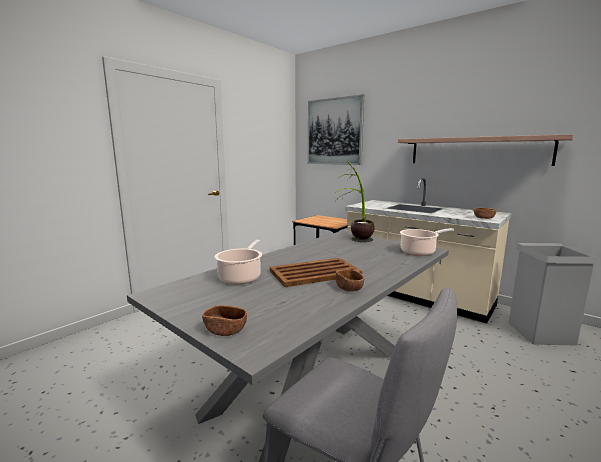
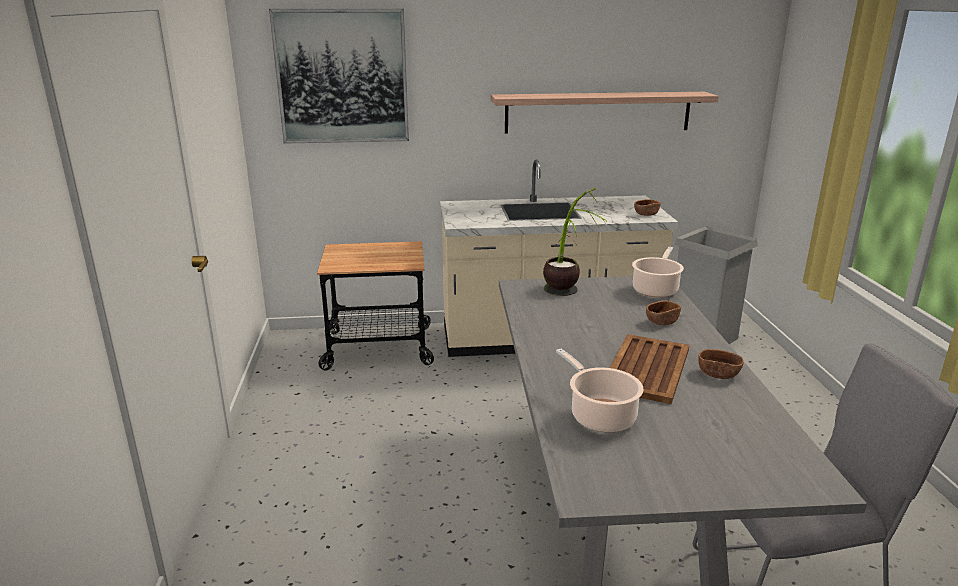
camera: 45 degrees left, 10 degrees up
(225, 330) = (759, 483): brown bowl -> brown bowl (662, 321)

